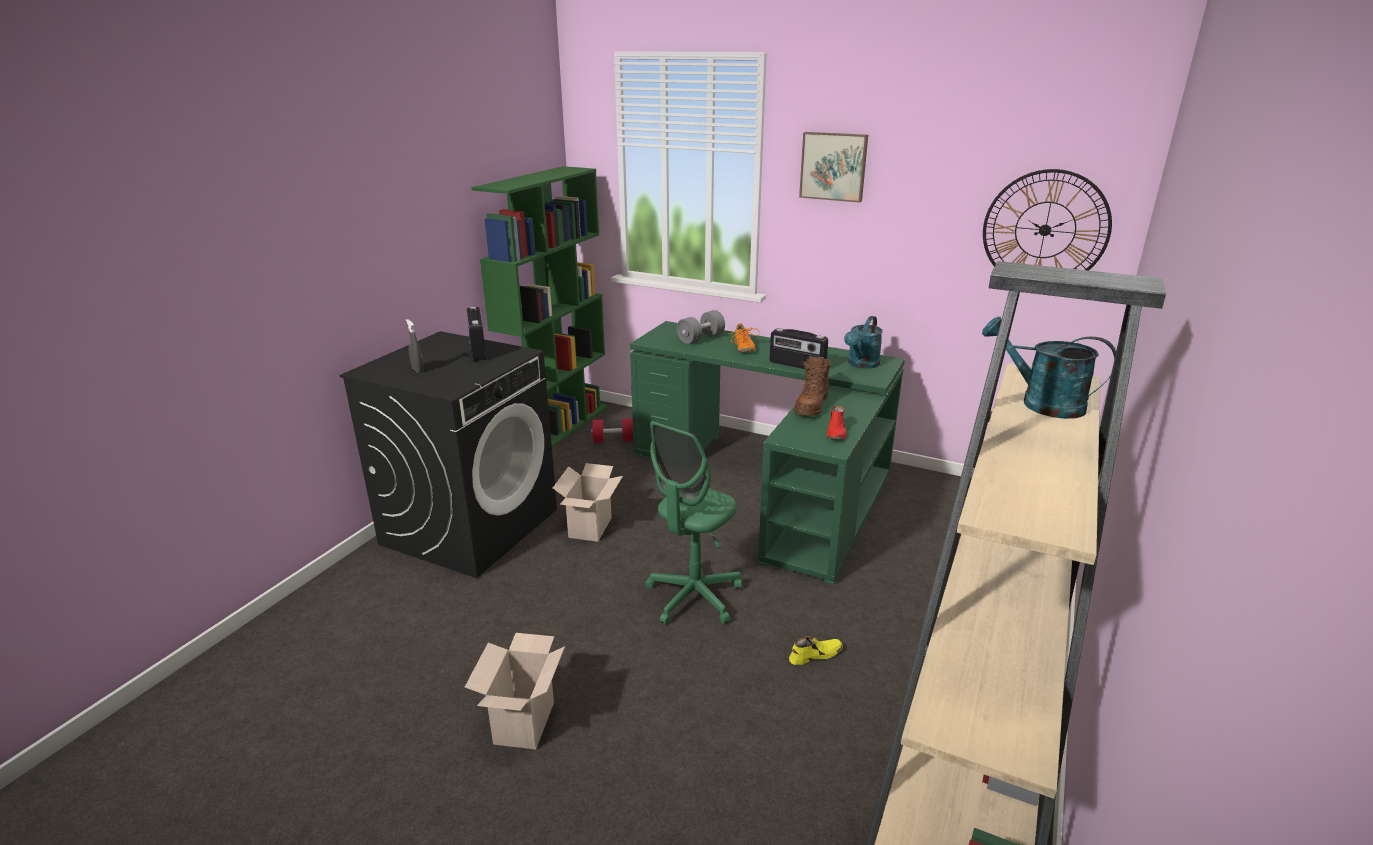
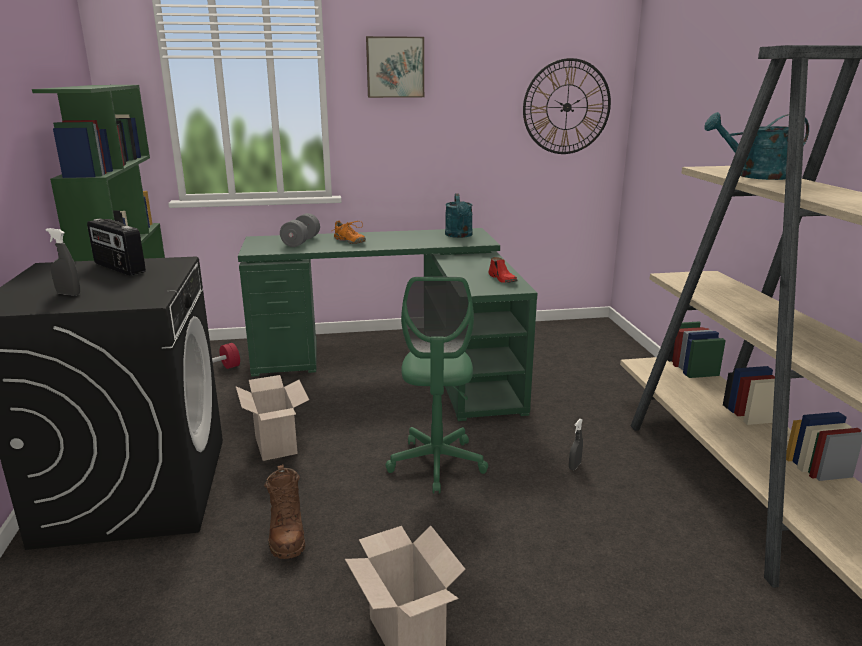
camera: 35 degrees left, 5 degrees down
(797, 365) = (413, 244): radio -> none
(811, 406) = (457, 268): brown boot -> brown boot (287, 533)
(815, 655) = (574, 466): yellow shoe -> grey spray bottle

